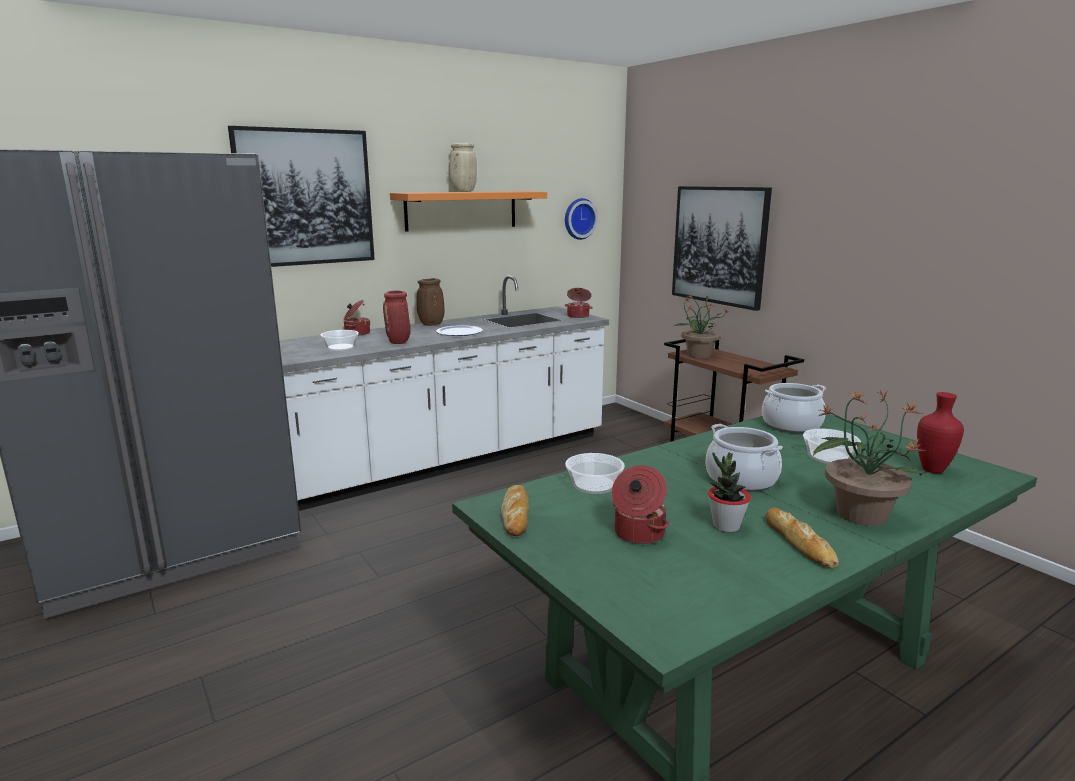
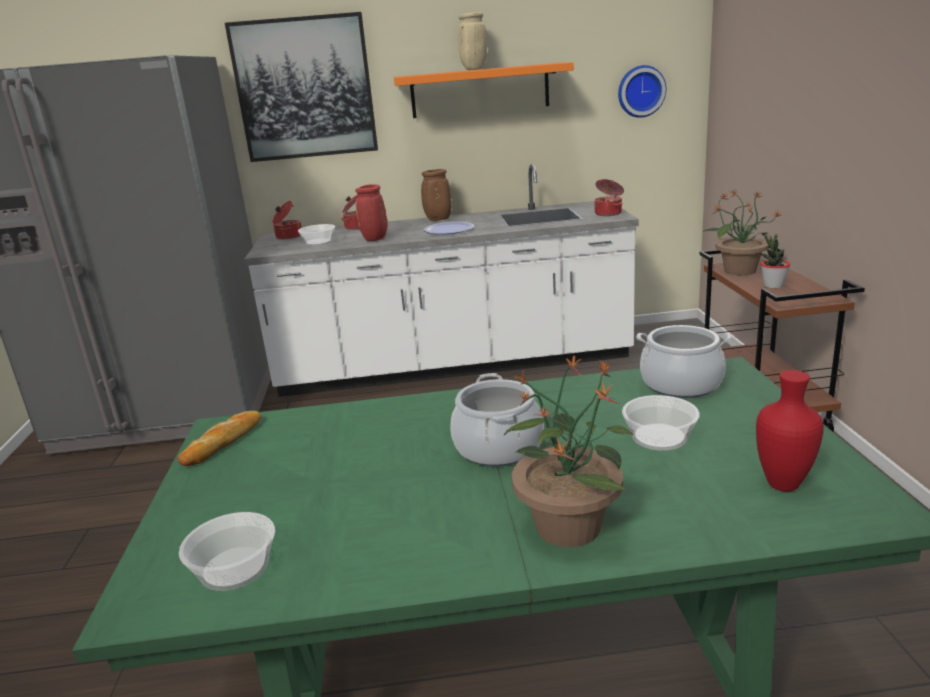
camera: 30 degrees right, 5 degrees up
(593, 484) = (339, 423): bowl -> bowl (234, 567)
(638, 534) = (290, 489): cooking pot -> cooking pot (288, 237)
(719, 245) = (790, 122): picture -> none
(726, 526) = (387, 502): potted plant -> potted plant (773, 286)
(799, 542) = (432, 543): bread -> none

